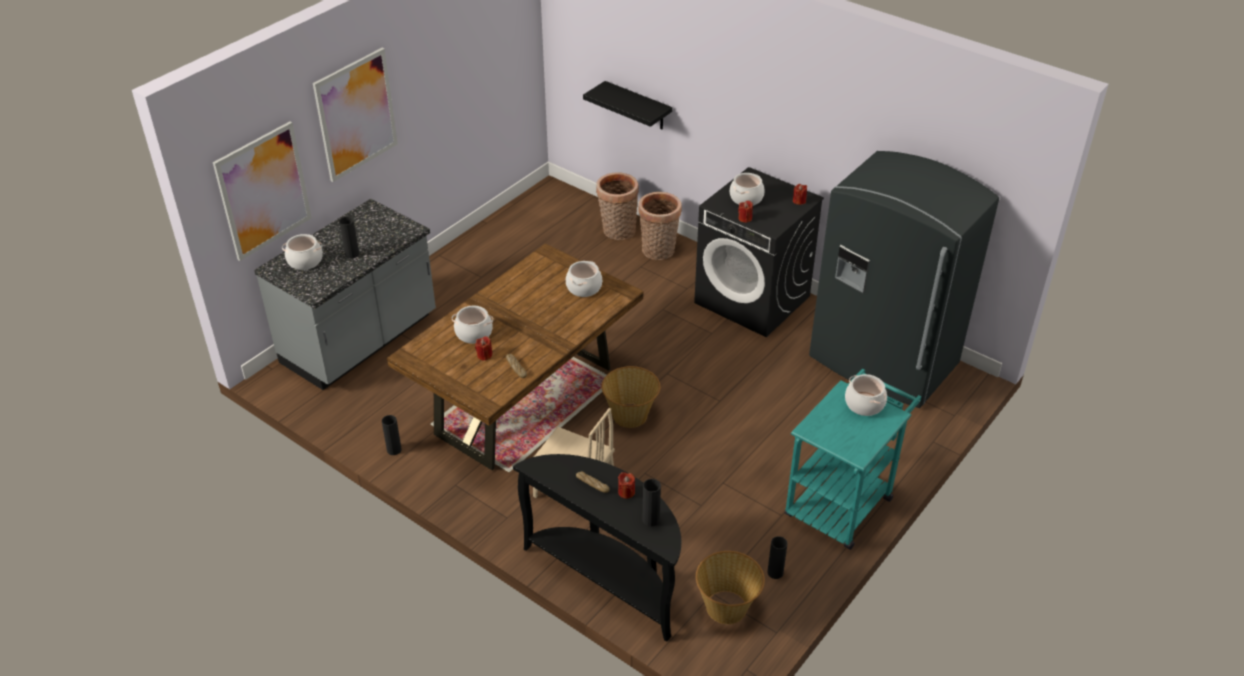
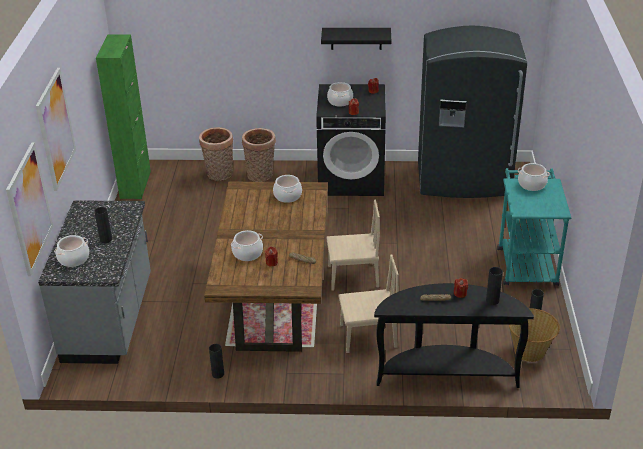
camera: 35 degrees left, 5 degrees down
(525, 206) = (135, 185): none -> green cabinet
(630, 415) = (353, 276): basket -> beige chair
(638, 106) = (212, 71): black shelf -> black shelf (356, 38)

